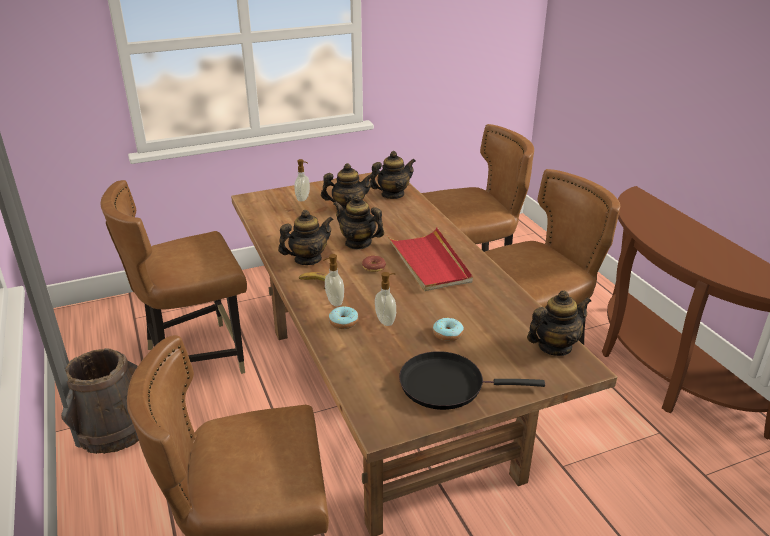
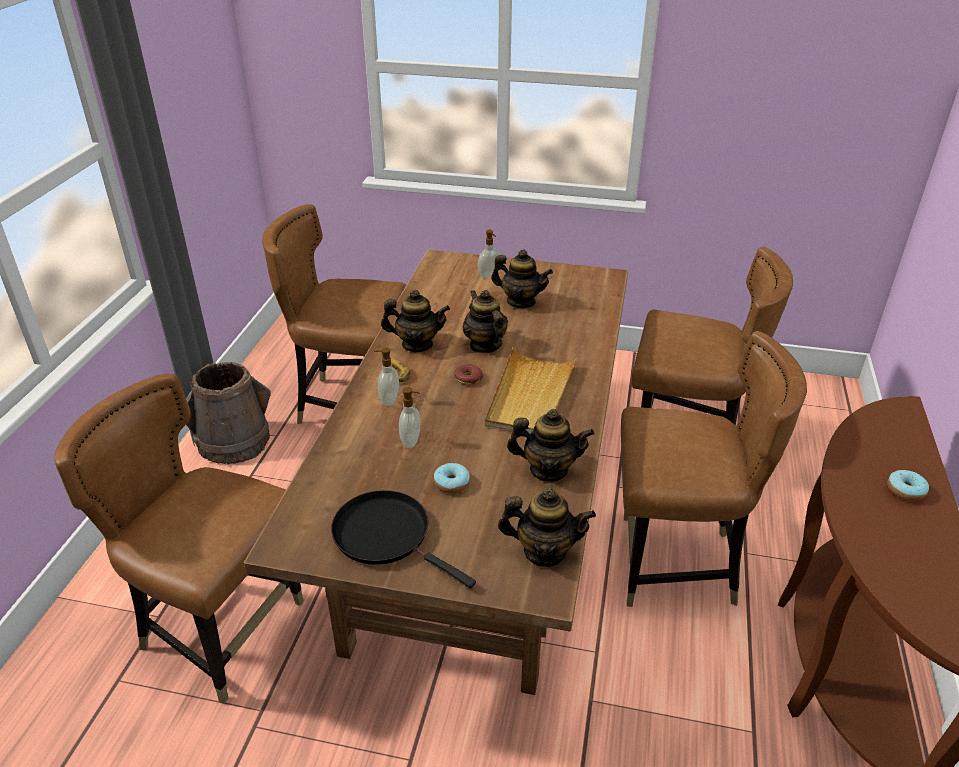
camera: 35 degrees right, 5 degrees up
(343, 322) = (372, 425): donut -> donut (905, 490)
(392, 195) = (586, 301): teapot -> teapot (548, 470)
(429, 262) = (530, 396): red tray -> beige tray

